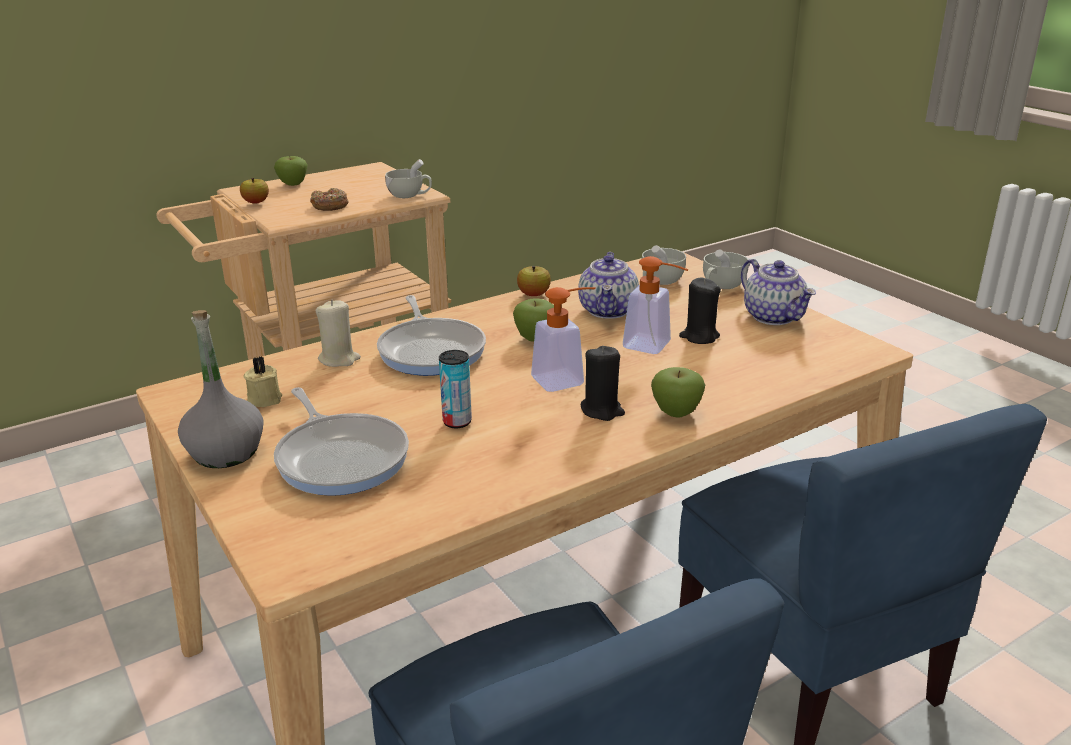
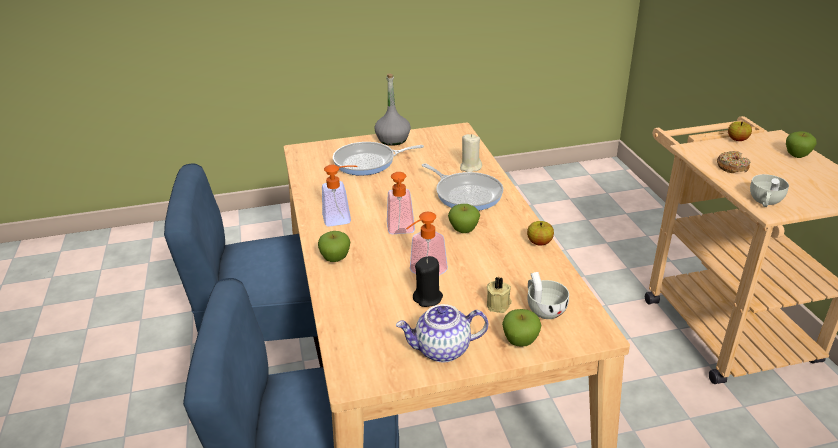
camera: 110 degrees right, 5 degrees up
(264, 399) = (437, 148): beige candle -> beige candle (499, 305)
(431, 350) = (466, 194): frying pan -> frying pan turned 135 degrees counterclockwise
(457, 422) = (378, 192): can -> none
(563, 434) = (342, 218): none -> soap dispenser
(602, 410) = (357, 235): black candle -> none
(609, 311) = (494, 269): teapot -> none
(720, 286) = (520, 341): white cup -> apple

